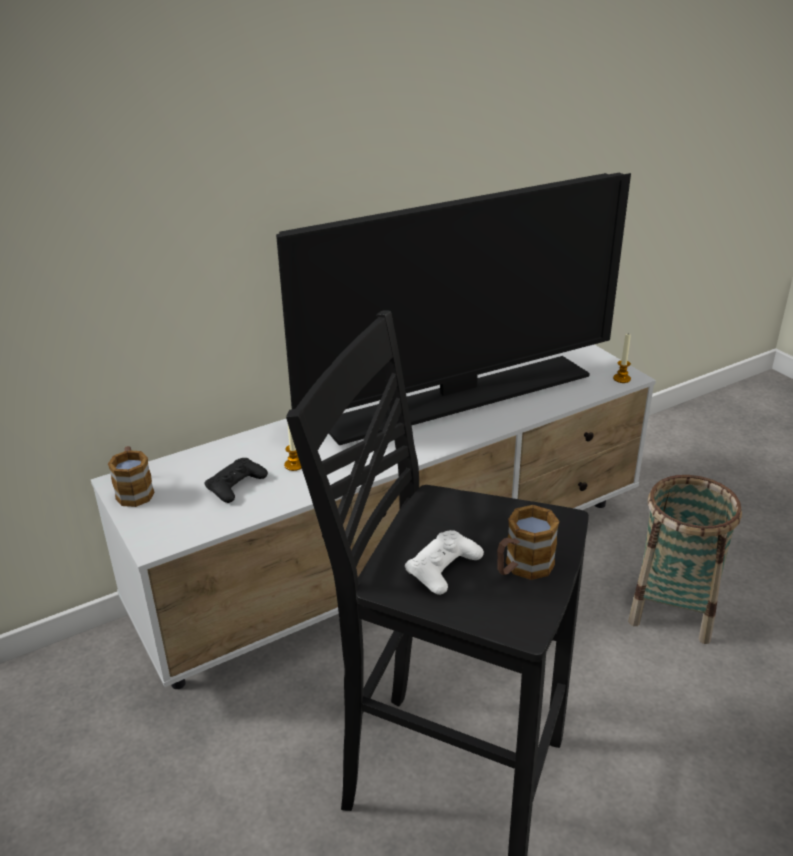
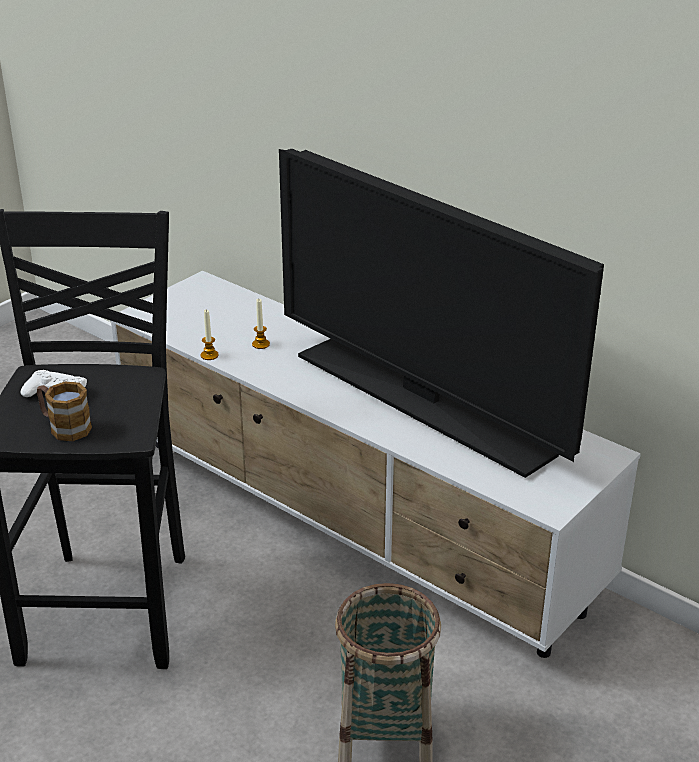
camera: 70 degrees right, 0 degrees up
(134, 490) = (195, 290): mug -> none
(236, 485) = (220, 326): black game controller -> none
(621, 378) = (542, 504): candle -> candle (209, 355)

